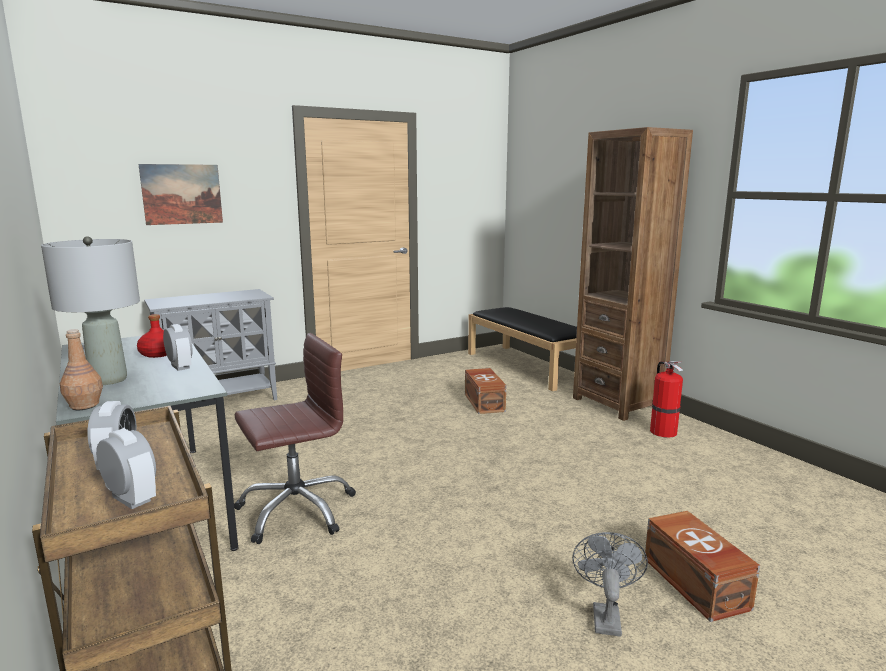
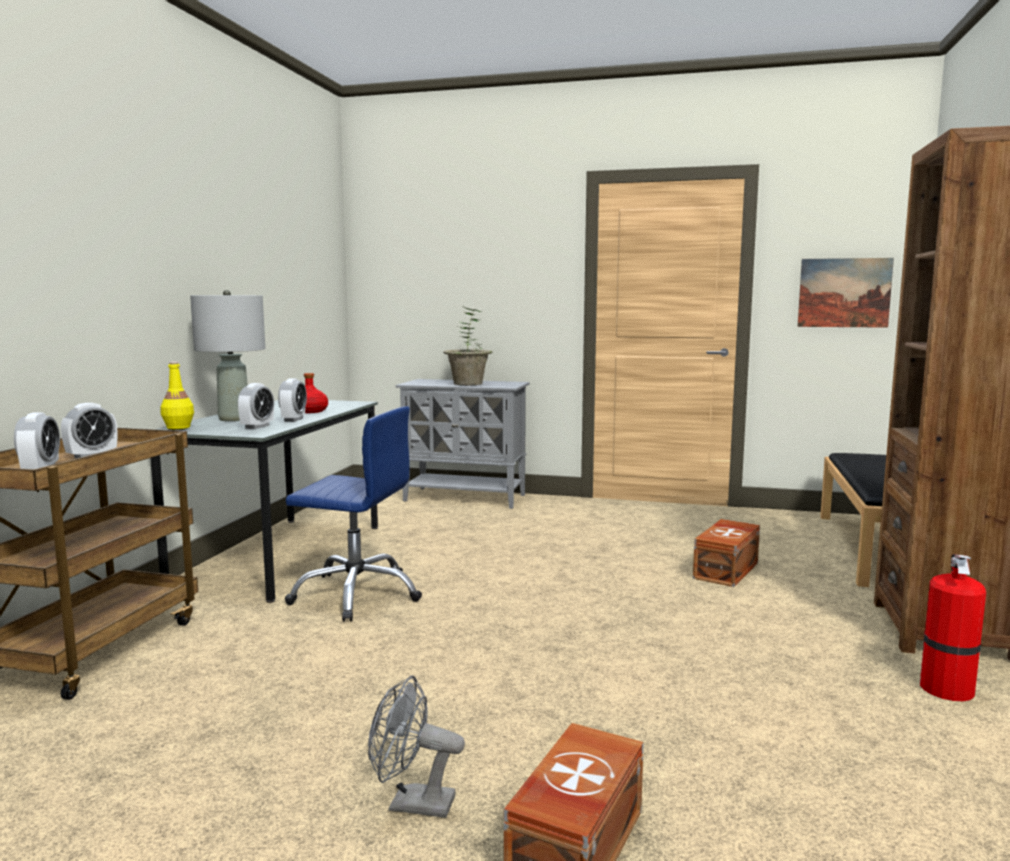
camera: 45 degrees right, 5 degrees down
(84, 405) = (178, 427): brown bottle -> yellow bottle
(173, 382) = (257, 427): none -> alarm clock
(182, 194) = (462, 274): picture -> picture (844, 293)
(216, 298) = (468, 383): none -> potted plant
(296, 510) = (356, 594): brown office chair -> blue office chair
(605, 615) = (411, 804): grey fan -> grey fan turned 135 degrees counterclockwise

